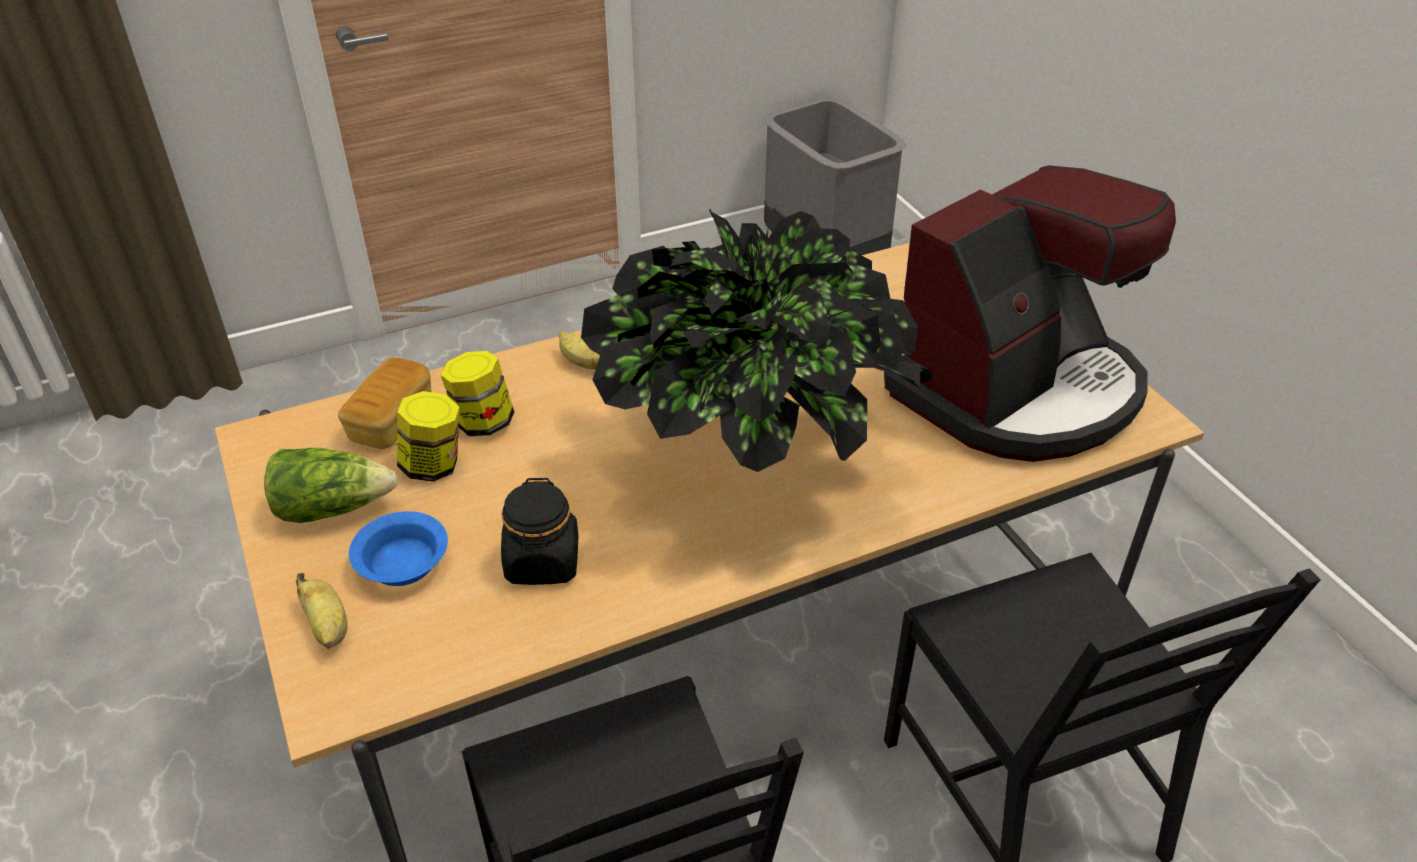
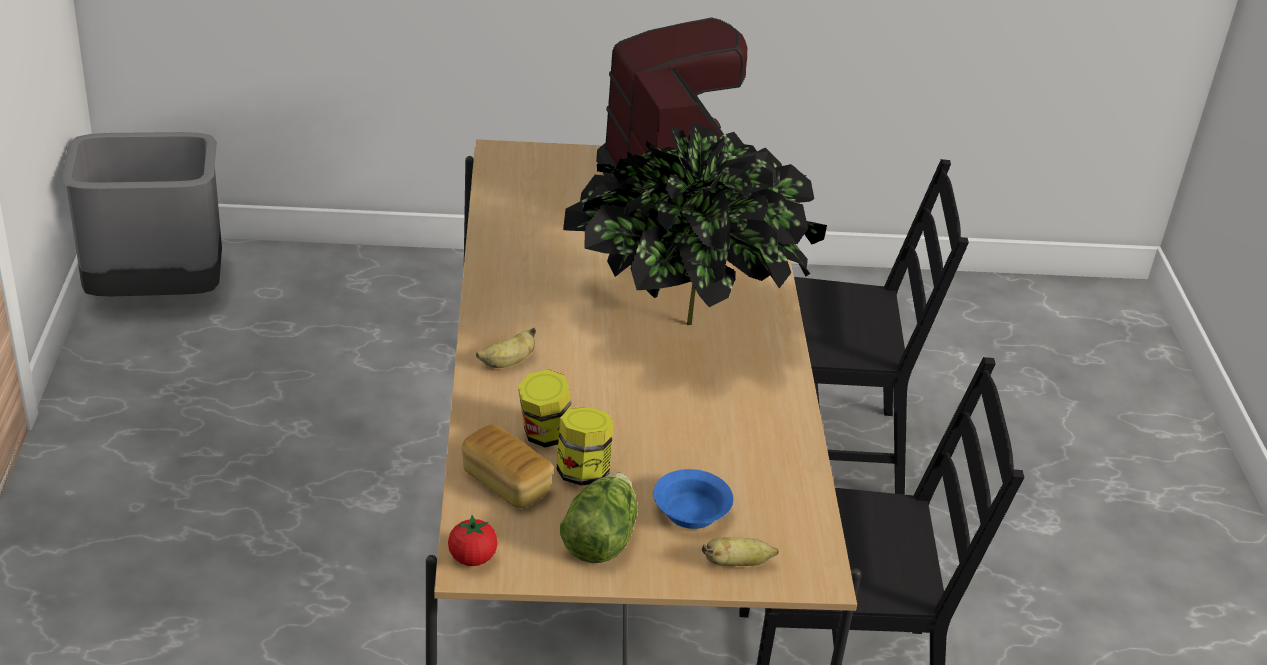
camera: 70 degrees left, 5 degrees down
(268, 435) = (472, 558): none -> tomato
(542, 562) = (729, 445): black jar -> none

